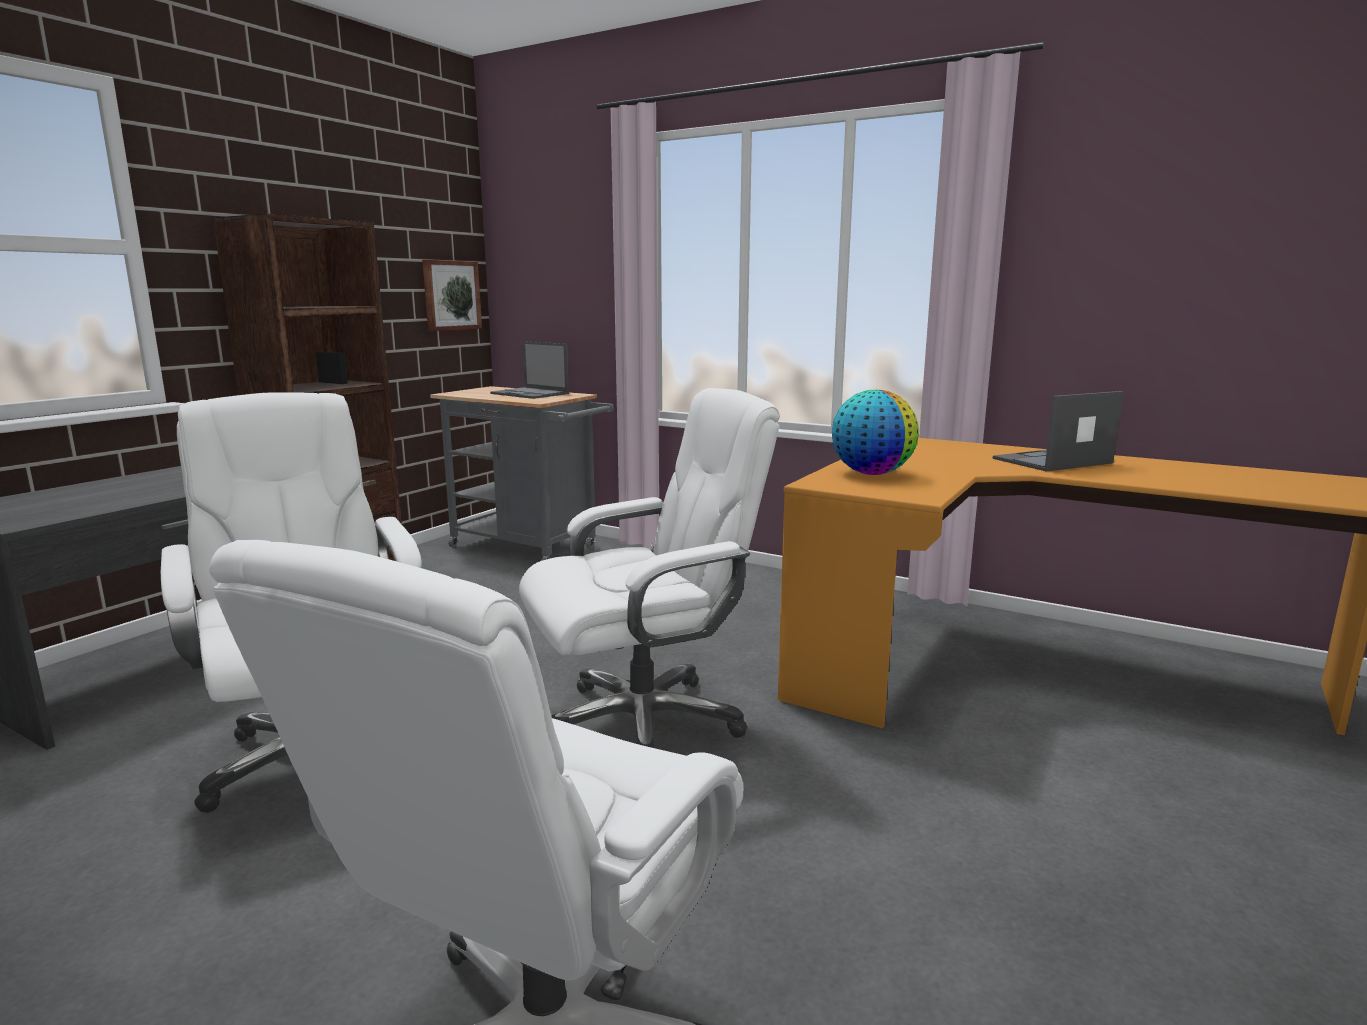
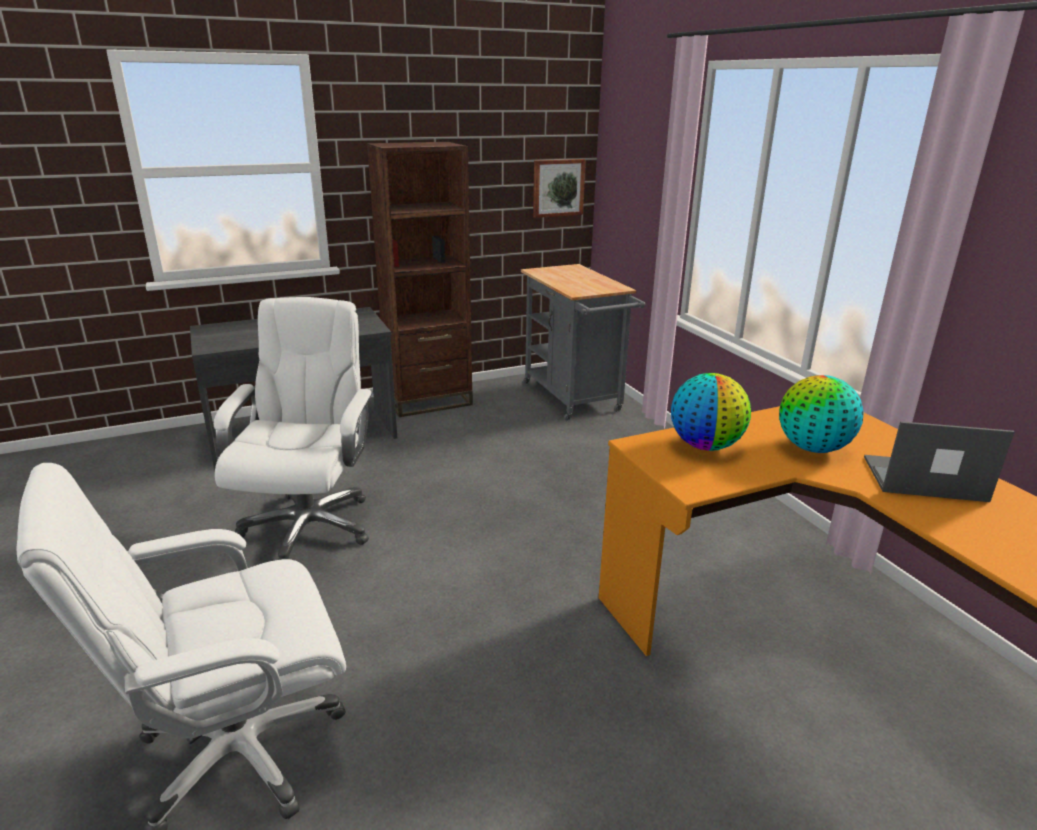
camera: 35 degrees right, 10 degrees up
(530, 394) = (588, 280): laptop -> none
(644, 723) = (491, 577): white office chair -> none
(949, 460) = (812, 448): none -> globe

